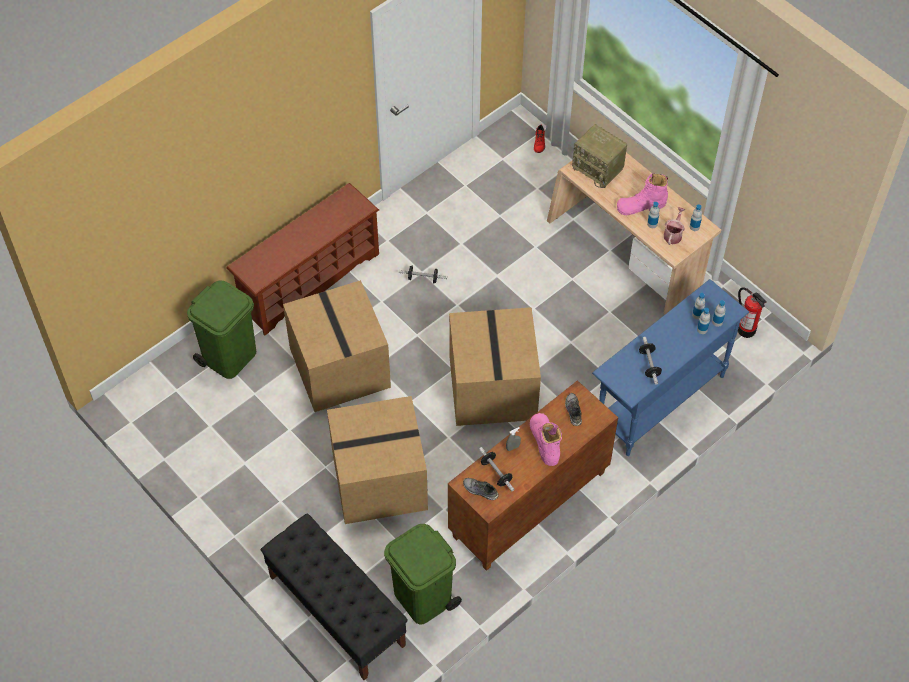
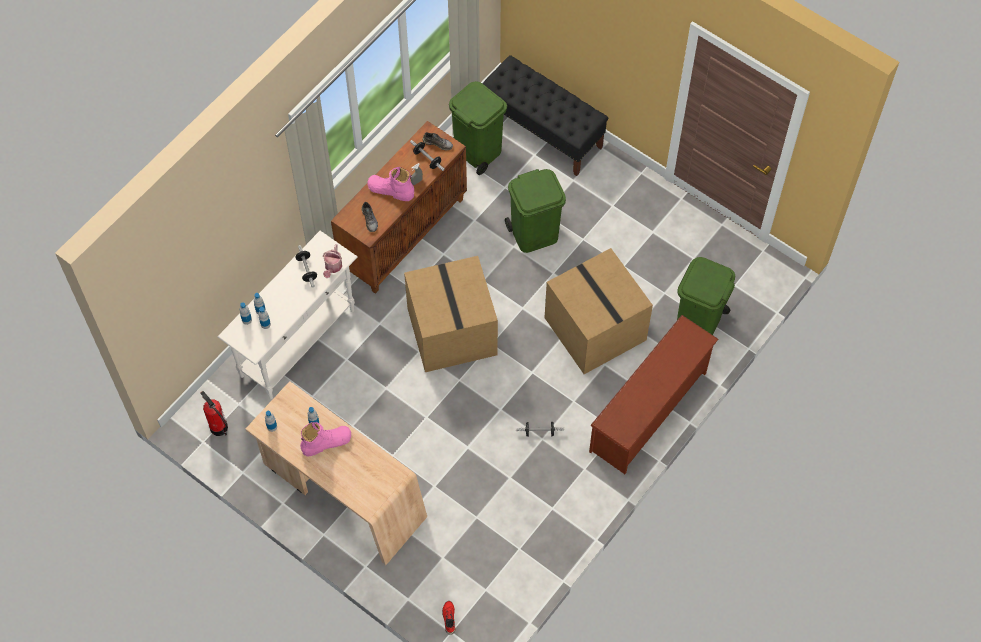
camera: 170 degrees right, 5 degrees up
(378, 481) = (535, 234): cardboard box -> green trash can
(544, 441) = (391, 190): pink boot -> pink boot turned 135 degrees clockwise
(599, 168) = (374, 480): radio -> none
(659, 401) = (298, 343): blue console table -> white console table
(673, 234) = (292, 415): watering can -> watering can (332, 267)

